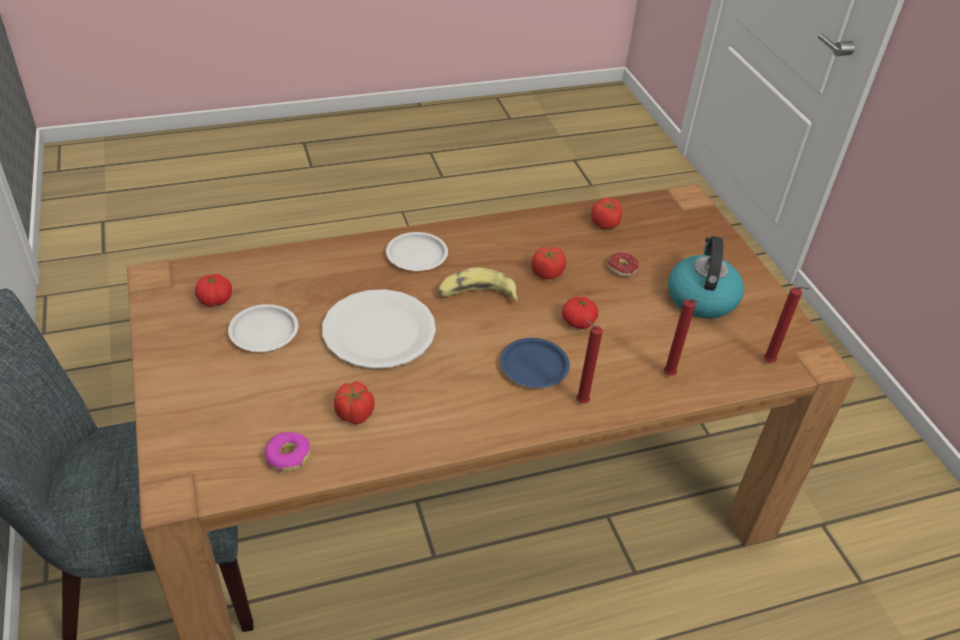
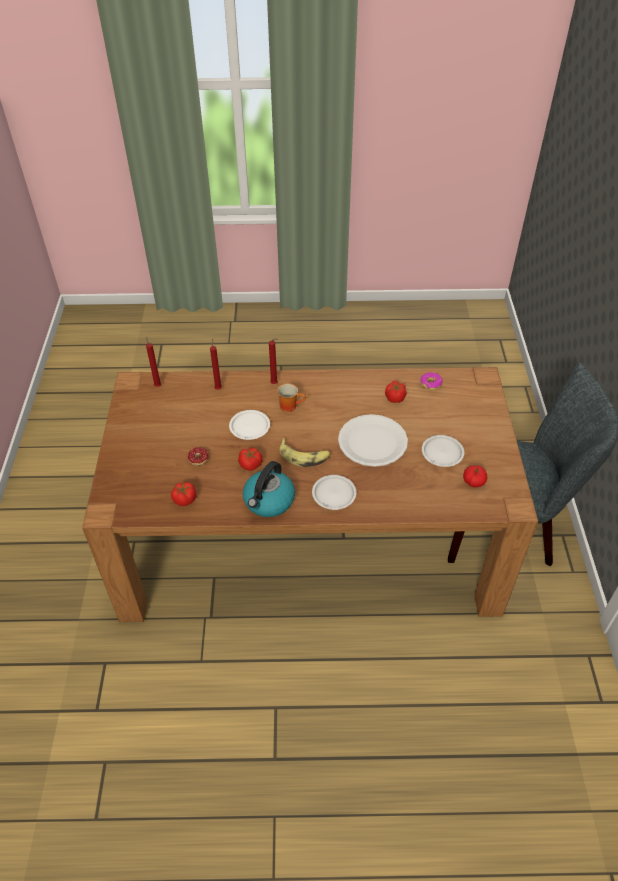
camera: 160 degrees left, 5 degrees up
(534, 367) = (290, 405): blue plate -> mug
(578, 322) = (250, 427): tomato -> white plate
(701, 297) = (163, 430): kettle -> kettle (269, 501)

